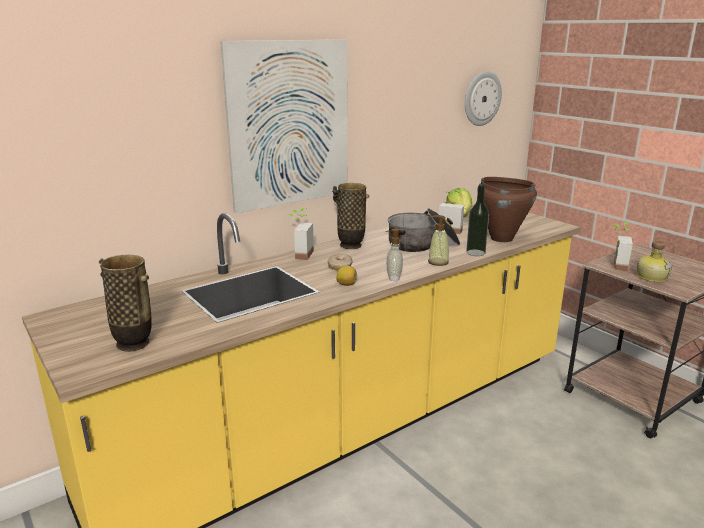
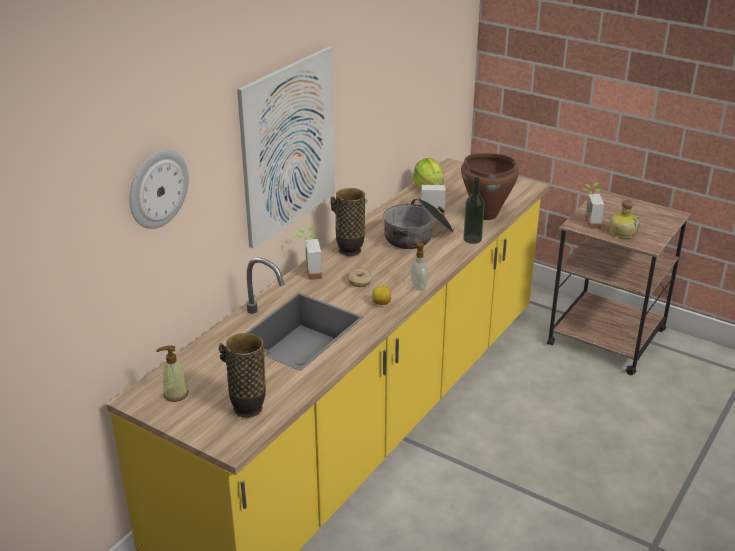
camera: 20 degrees left, 10 degrees up
(438, 262) = (445, 258): soap dispenser -> soap dispenser (175, 394)
(481, 98) = (436, 56): wall clock -> wall clock (157, 188)

